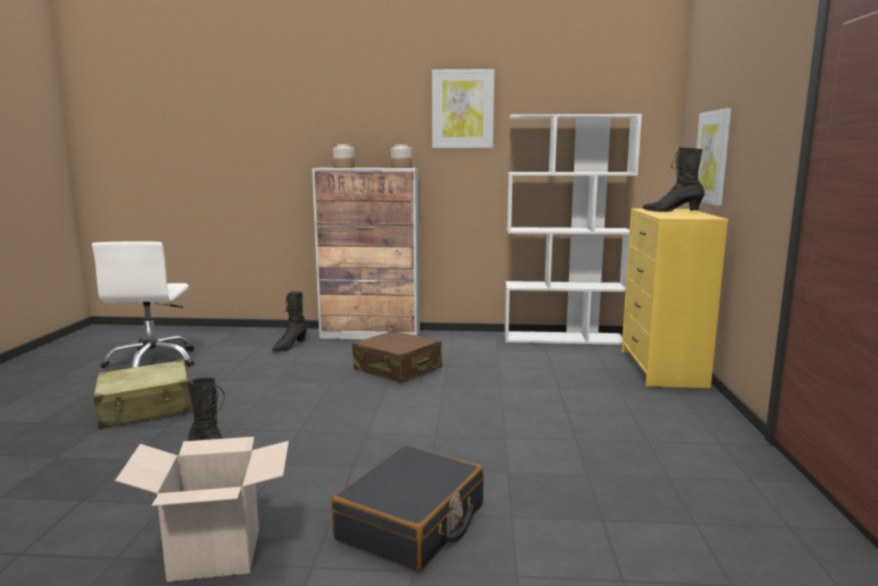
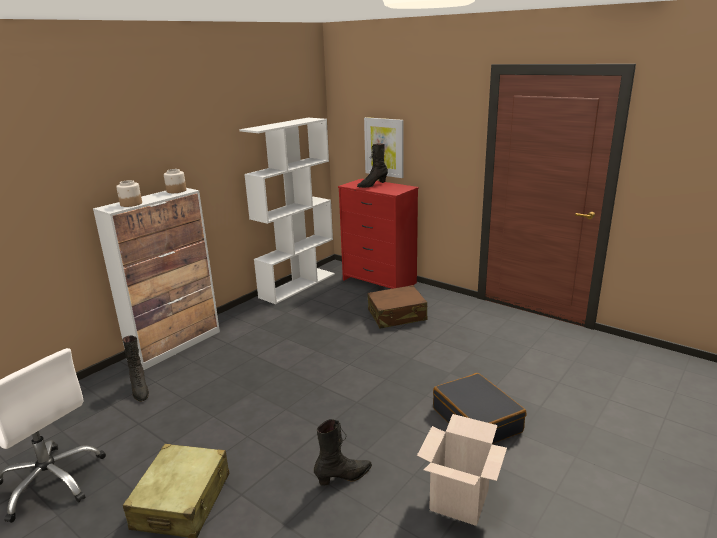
camera: 55 degrees left, 10 degrees up
(397, 369) = (266, 358): brown suitcase -> brown suitcase (397, 315)
(462, 109) = (203, 127): picture -> none
(661, 368) = (379, 281): yellow dresser -> red dresser

